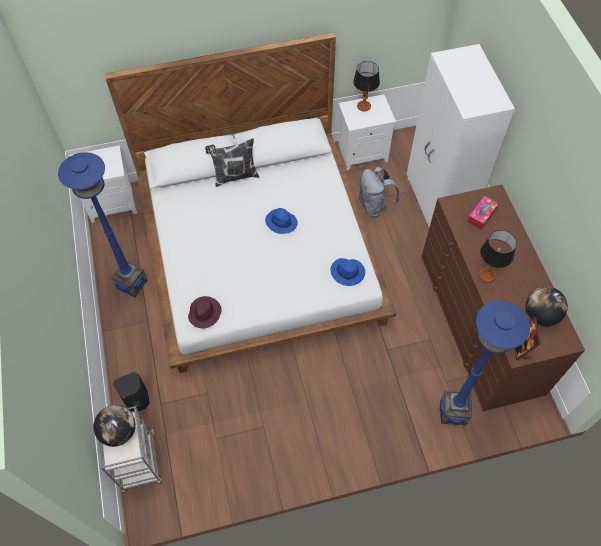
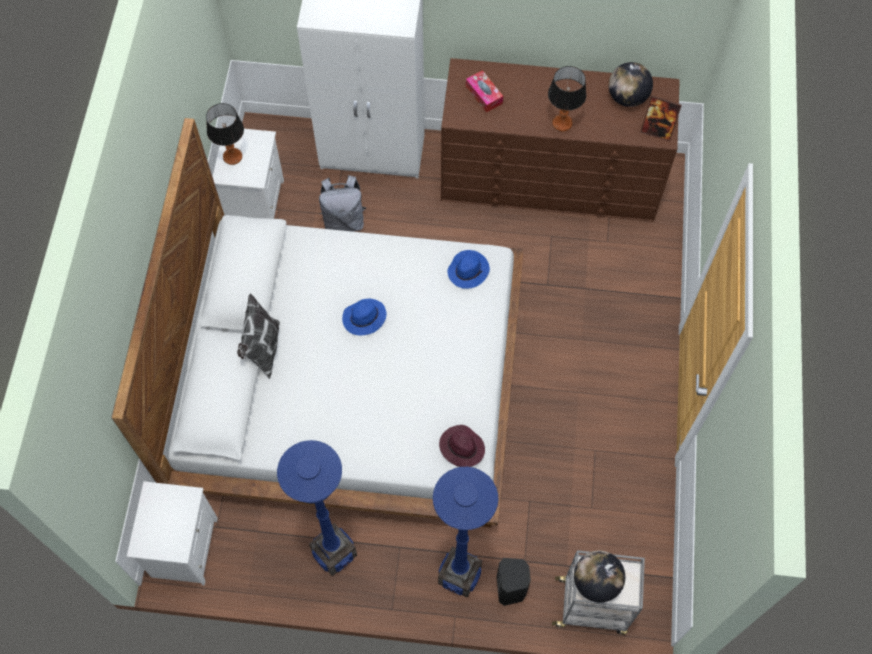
camera: 70 degrees left, 5 degrees up
(453, 412) = (644, 250): blue floor lamp -> blue floor lamp (459, 576)

